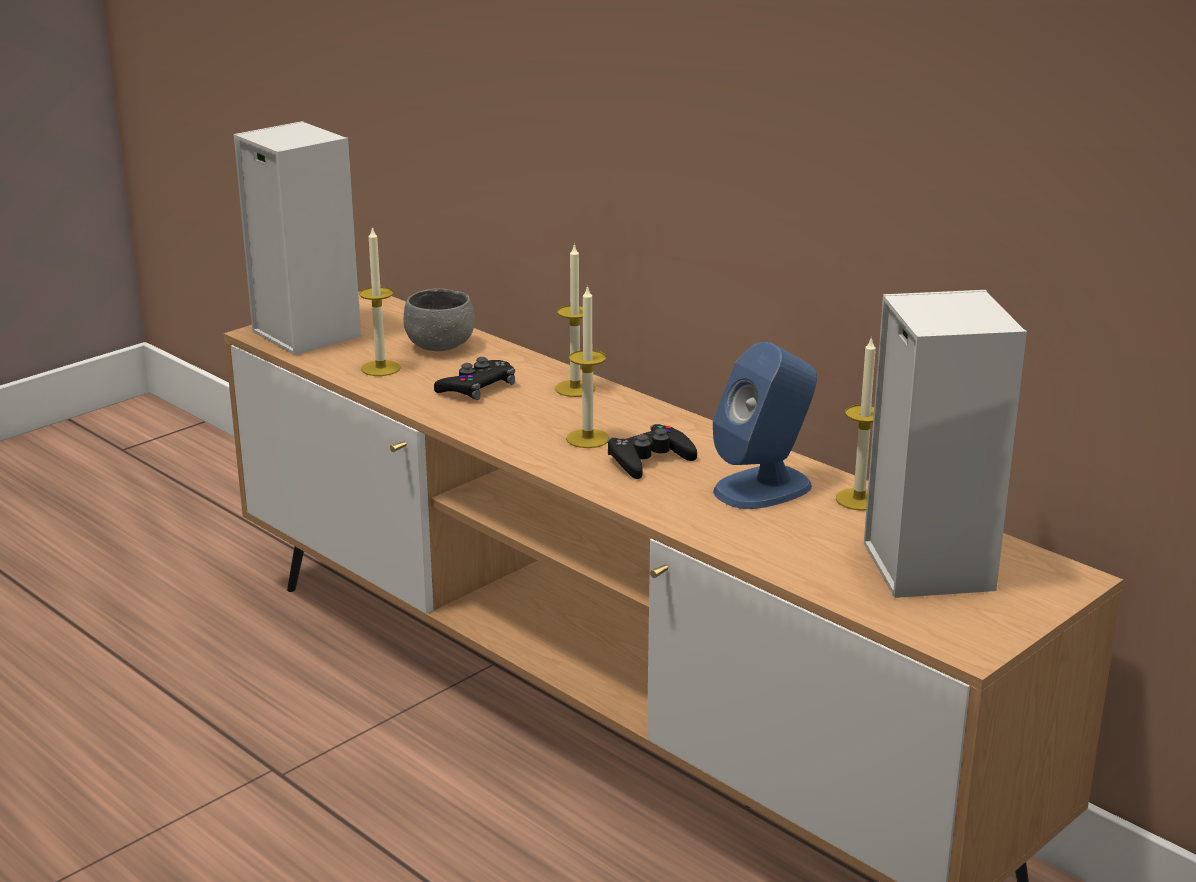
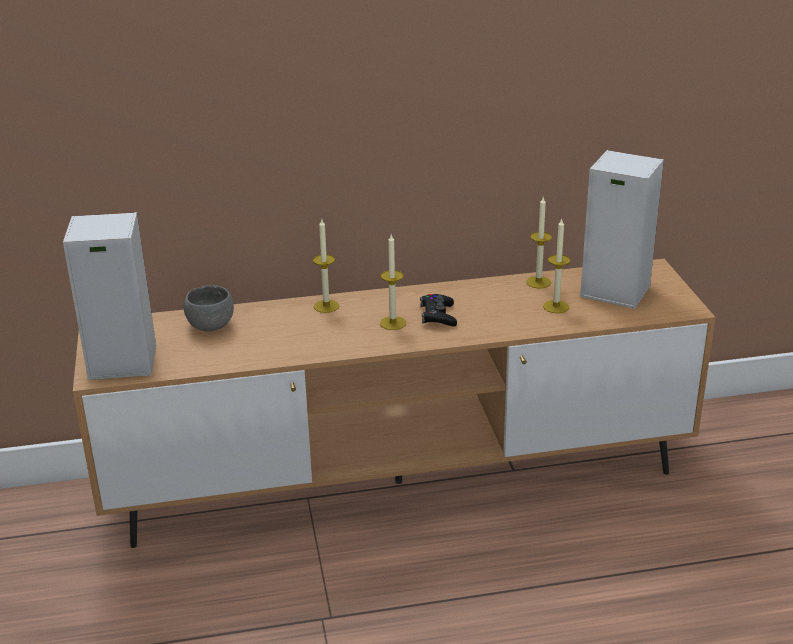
camera: 55 degrees left, 5 degrees up
(380, 368) = (215, 353): candle -> candle (556, 306)
(477, 388) = (286, 333): black game controller -> none
(763, 488) = (501, 299): blue speaker -> none

